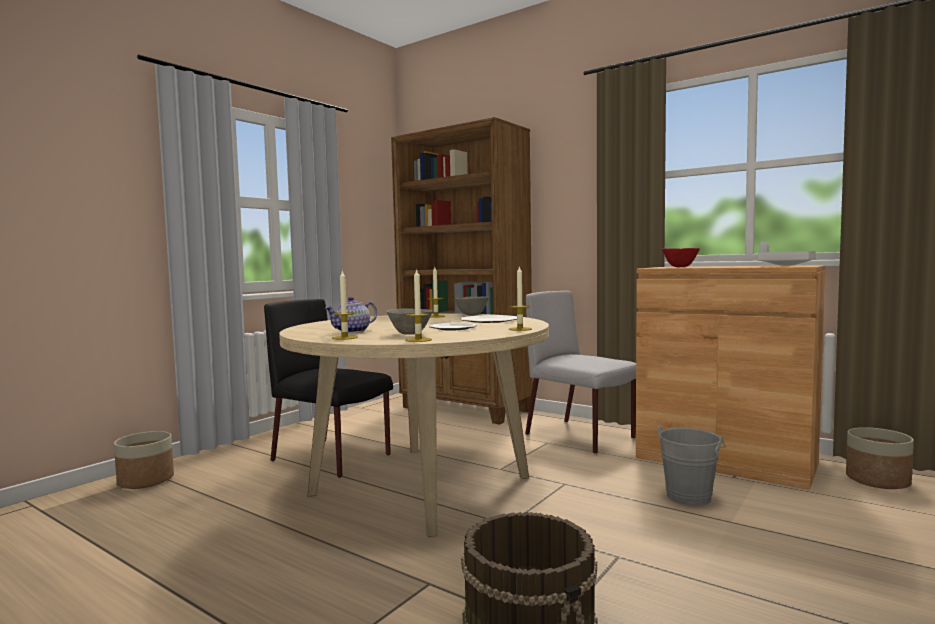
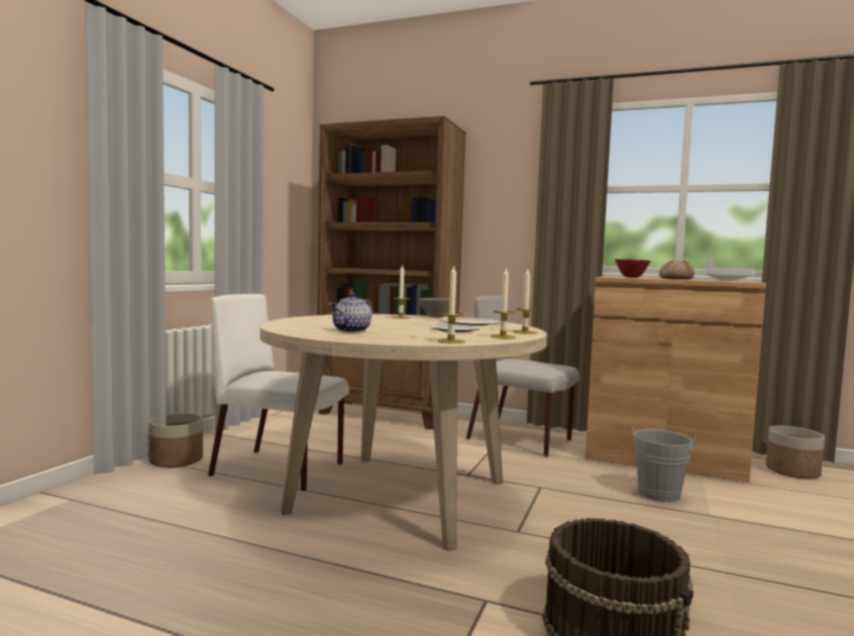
camera: 15 degrees left, 0 degrees up
(146, 480) = (62, 507): planter -> planter (176, 460)
(333, 458) = (280, 470): black chair -> white chair
(344, 338) = (361, 337): candle -> candle (503, 337)
(410, 334) = (424, 335): grey bowl -> none
(726, 266) = (676, 279): none -> bread

